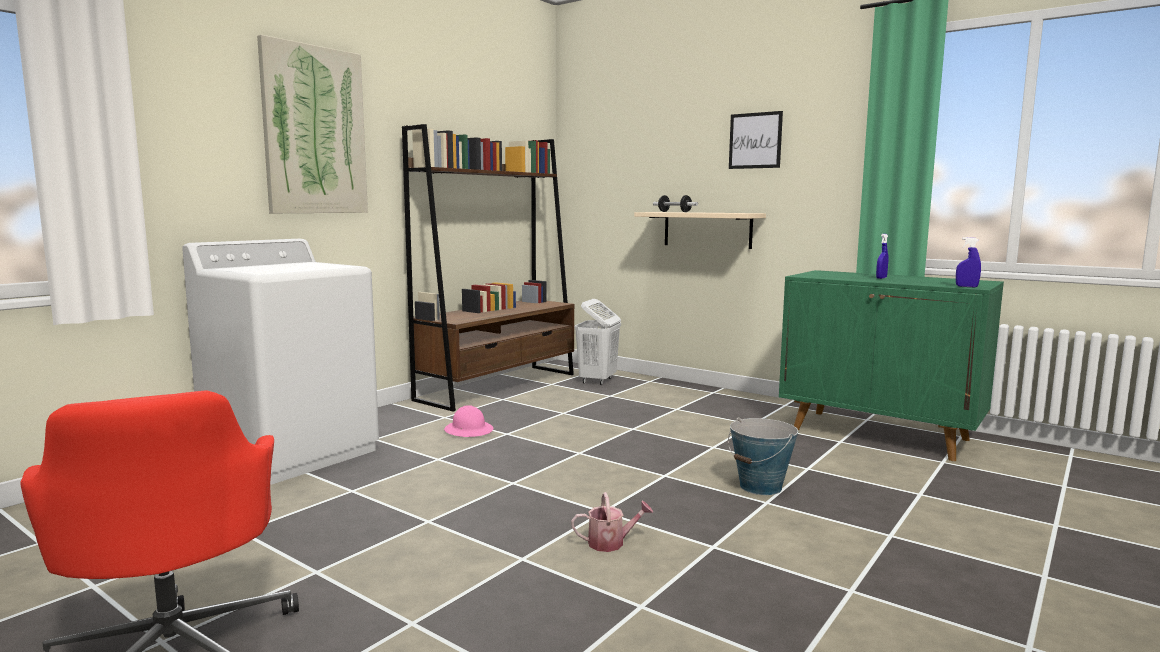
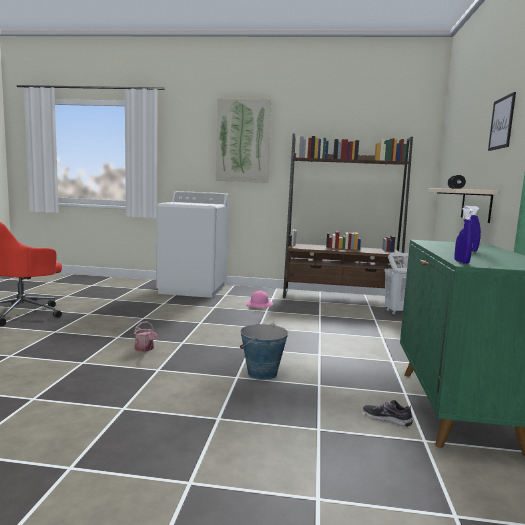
camera: 60 degrees right, 0 degrees up
(898, 463) = (386, 419): none -> shoe

